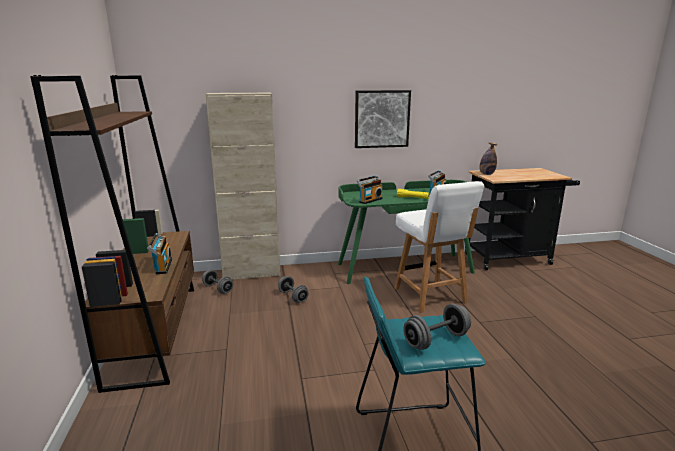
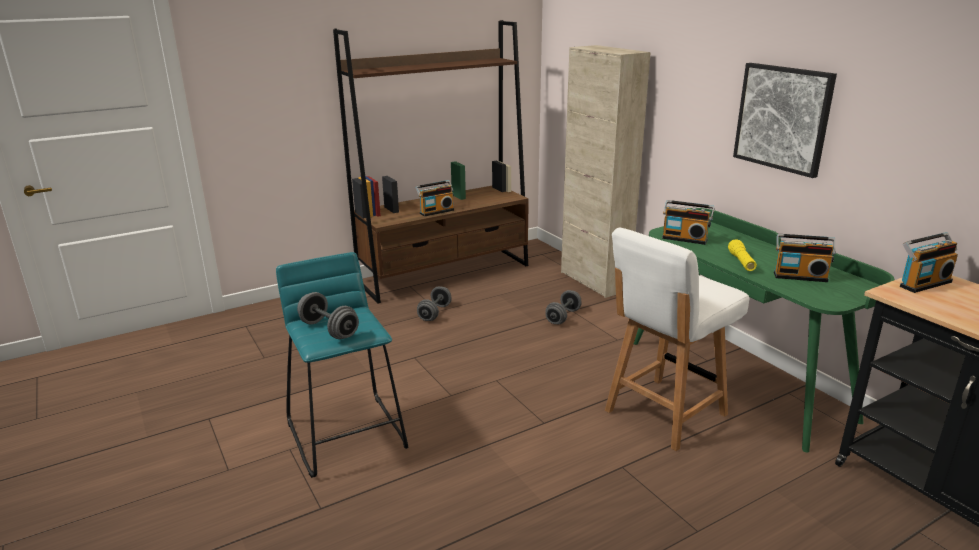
camera: 70 degrees right, 5 degrees up
(218, 289) = (541, 275): grey dumbbell -> grey dumbbell (434, 313)
(486, 174) = (923, 283): bottle -> radio

